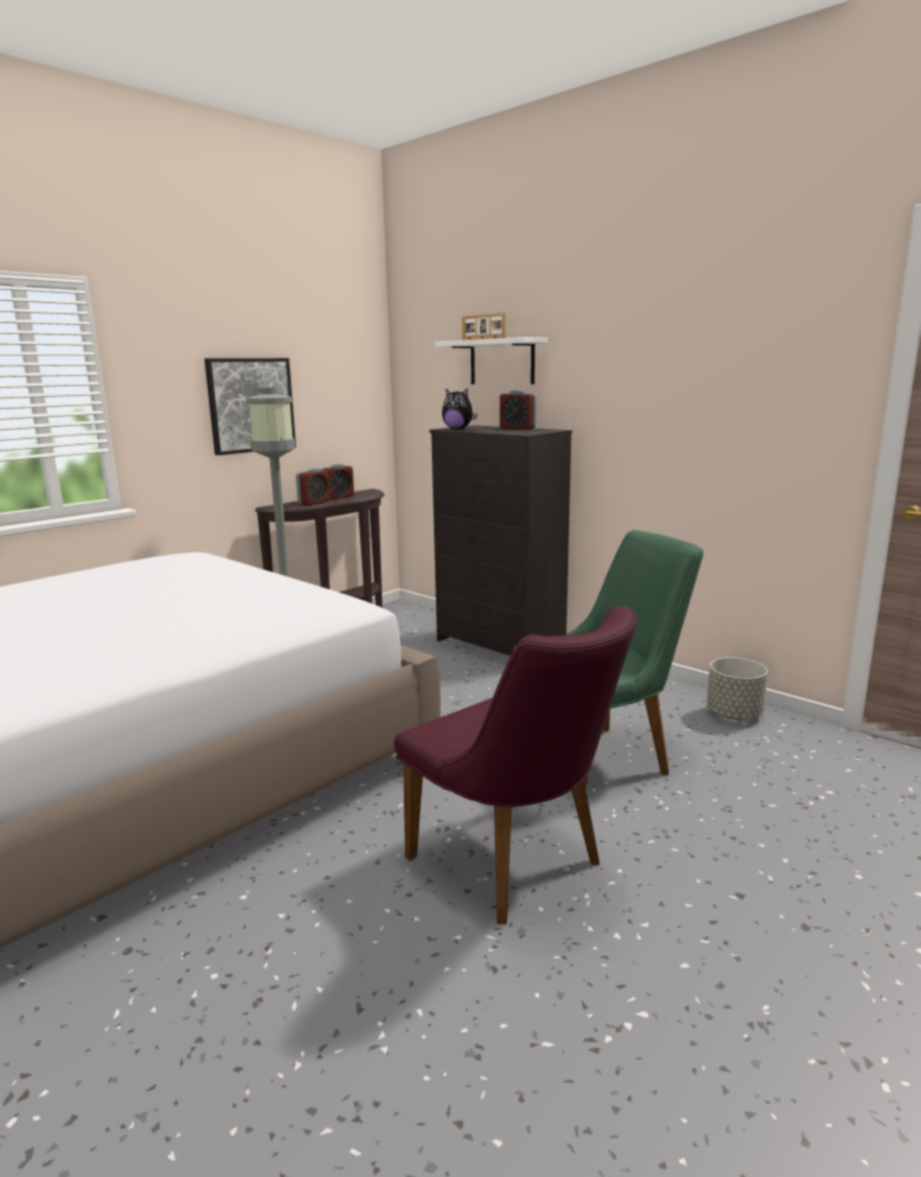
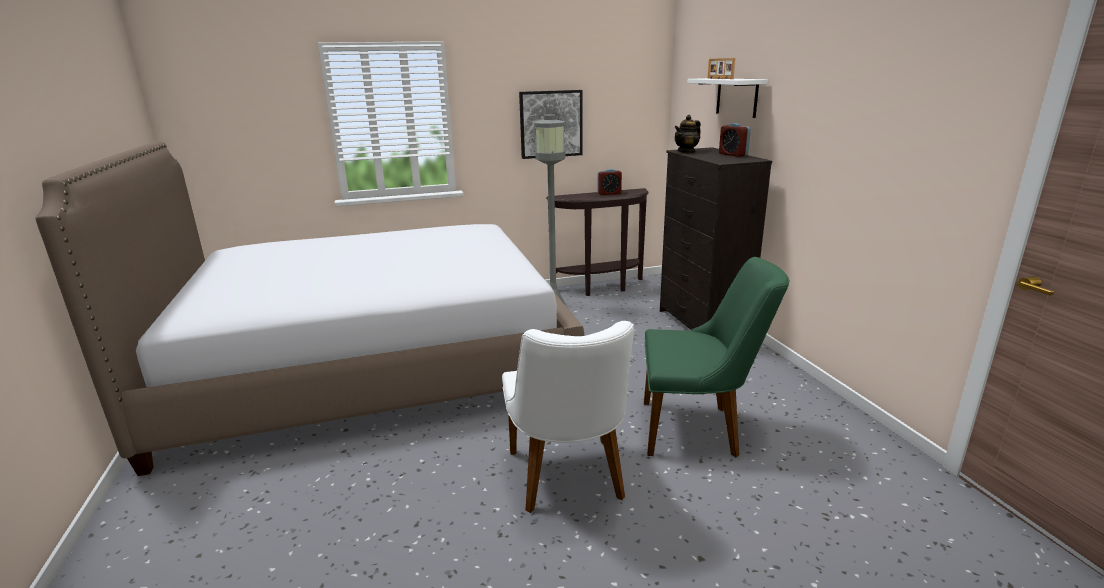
camera: 30 degrees right, 5 degrees up
(314, 502) = (587, 196): alarm clock -> none
(458, 429) = (686, 151): plush toy -> teapot
(517, 867) = (568, 481): purple chair -> white chair
(733, 714) = (844, 427): grey planter -> none

